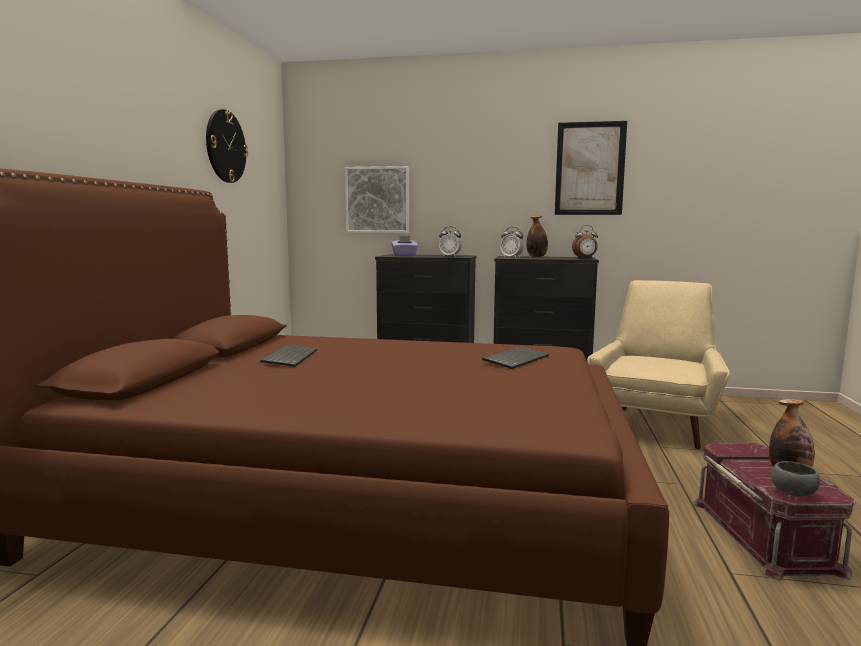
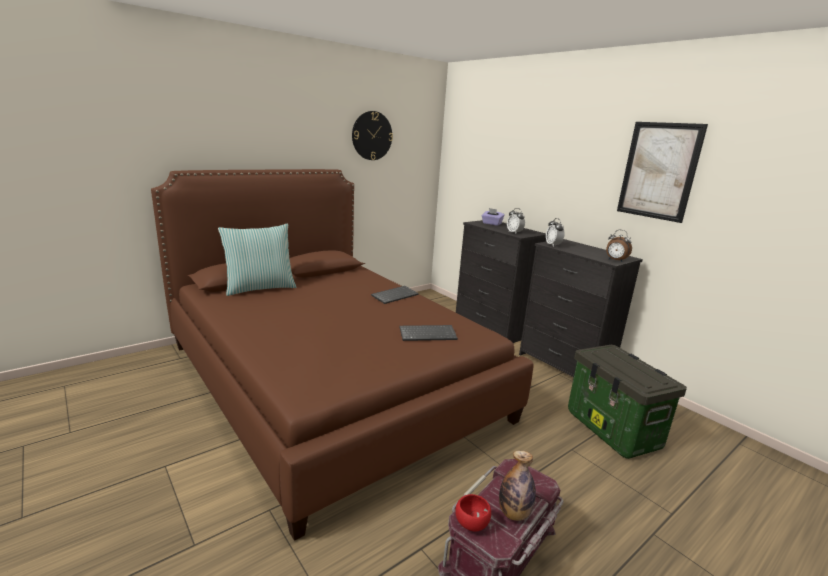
camera: 40 degrees right, 10 degrees up
(197, 377) = (260, 288): none -> pillow
(289, 357) = (324, 287): keyboard -> keyboard (394, 295)
(377, 200) = (490, 175): picture -> none
(536, 257) = (584, 248): bottle -> none
(655, 423) = (613, 430): beige armchair -> storage box
(794, 493) = (472, 524): grey bowl -> red bowl

